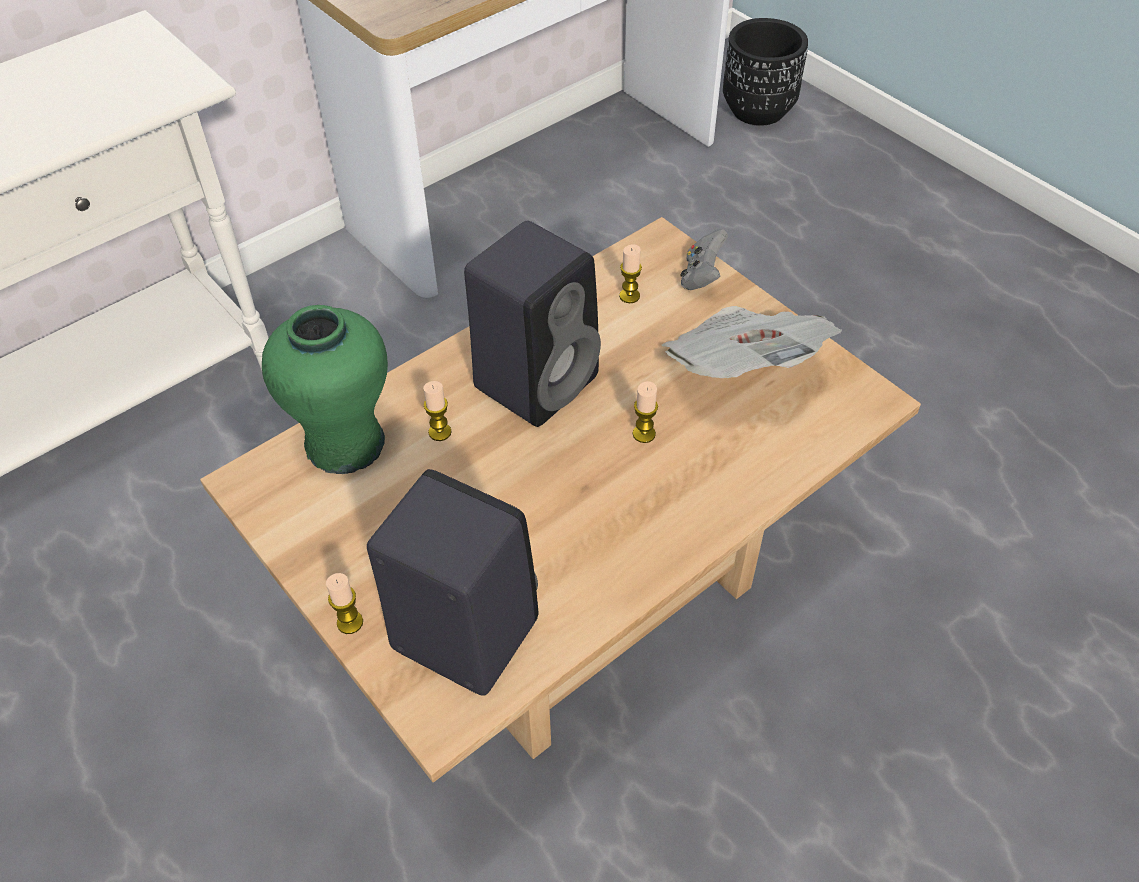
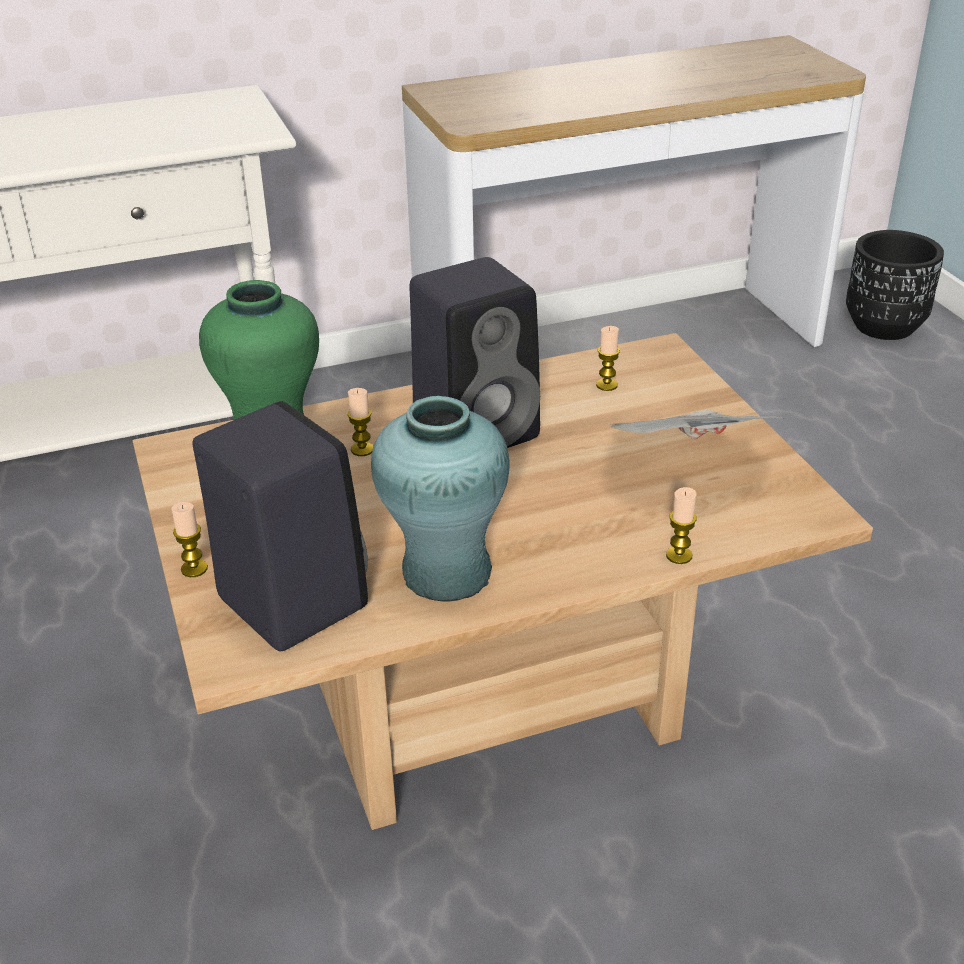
camera: 20 degrees right, 15 degrees down
(589, 558) = (446, 573): none -> turquoise vase
(644, 434) = (558, 491): candle -> candle (679, 555)
(701, 276) = (689, 383): grey game controller -> none

